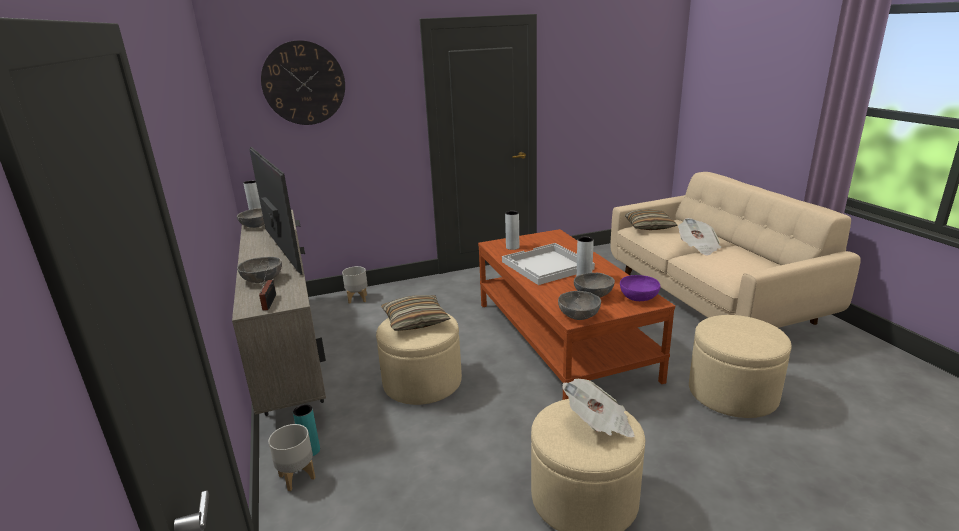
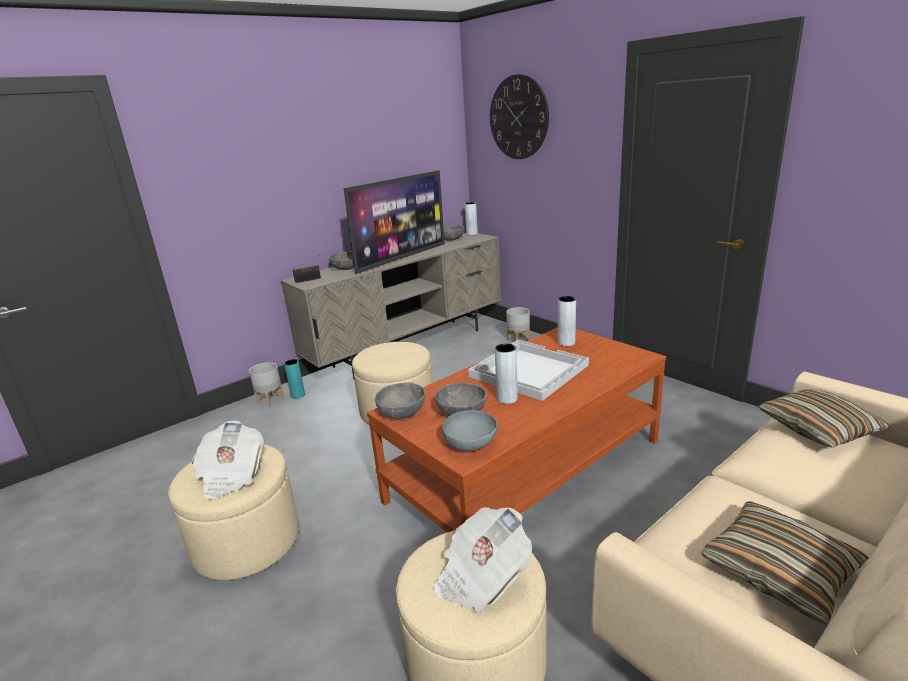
camera: 70 degrees right, 0 degrees up
(415, 320) = (397, 351): pillow -> pillow (779, 570)
(638, 297) = (471, 444): purple bowl -> grey bowl
(698, 247) = (775, 492): newspaper -> newspaper (481, 577)

